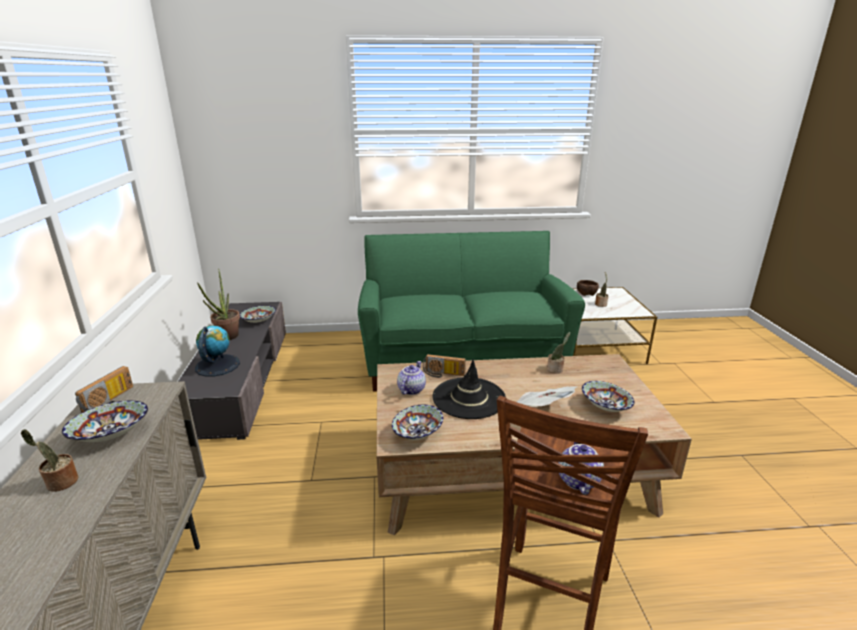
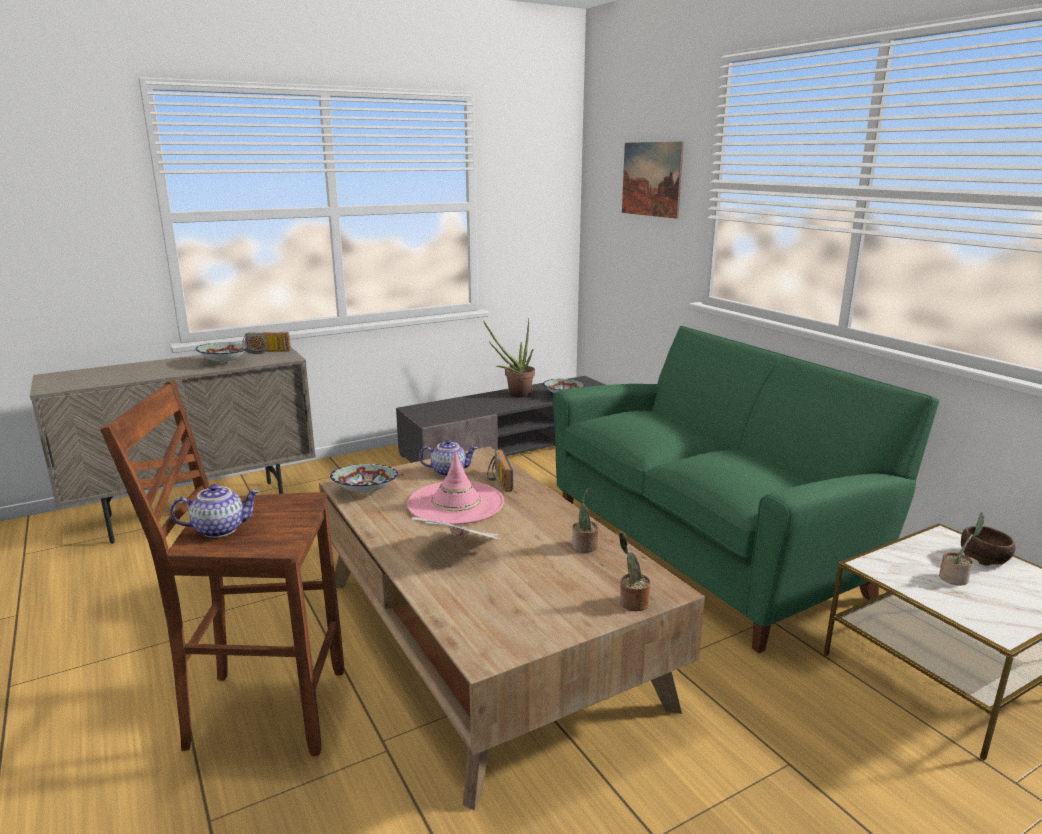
camera: 65 degrees right, 5 degrees down
(60, 483) = (169, 367): potted plant -> potted plant (632, 603)
(217, 365) = (463, 406): globe -> none
(280, 130) = (651, 179): none -> picture
(469, 398) = (456, 503): black hat -> pink hat
(604, 407) = (507, 596): bowl -> none

